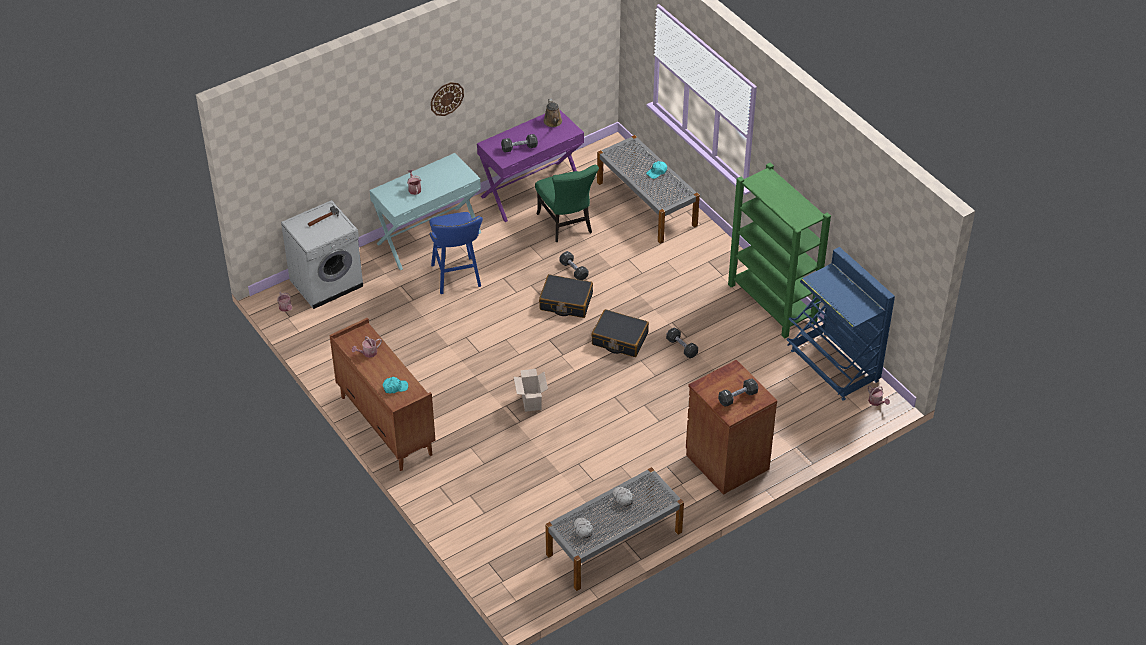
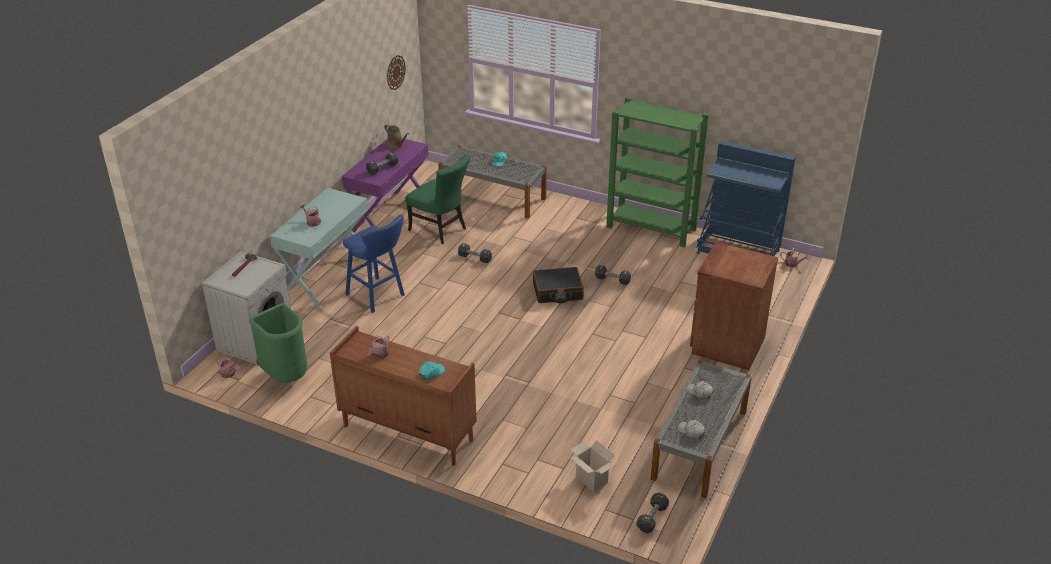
camera: 30 degrees left, 10 degrees down
(328, 329) = (286, 376): none -> green trash can
(446, 98) = (315, 129): wall clock -> wall clock (395, 72)
(530, 401) = (524, 363): cardboard box -> cardboard box (590, 479)
(566, 302) = (488, 281): black suitcase -> none
(737, 397) = (746, 266): black dumbbell -> black dumbbell (652, 518)

